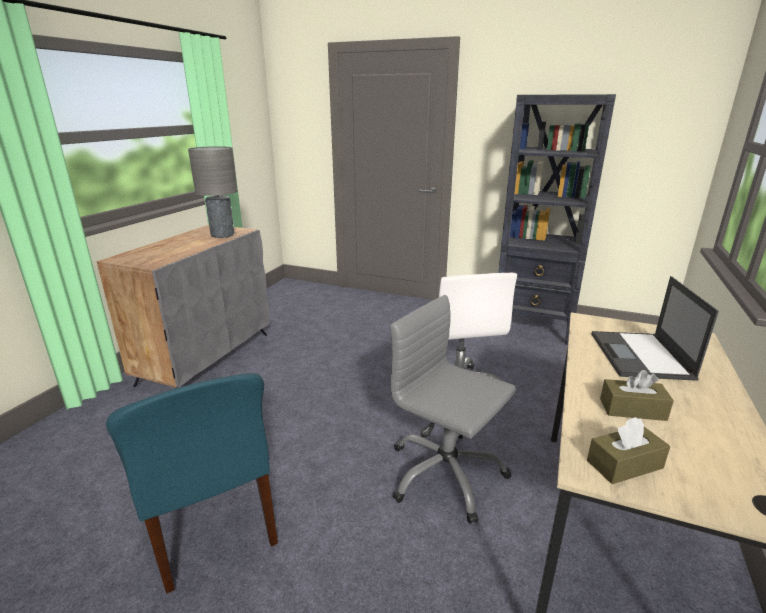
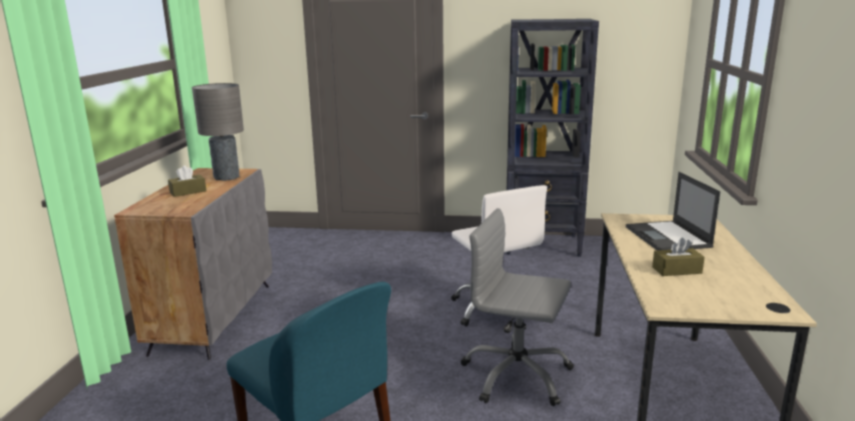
camera: 15 degrees left, 5 degrees down
(624, 464) = (685, 300): brown tissue box -> brown tissue box (188, 192)

